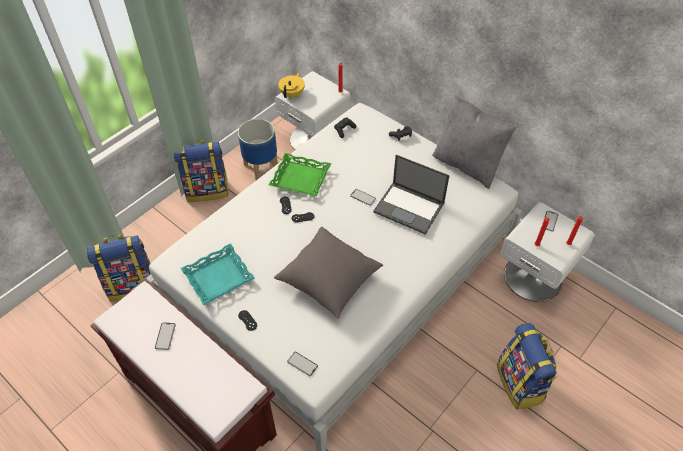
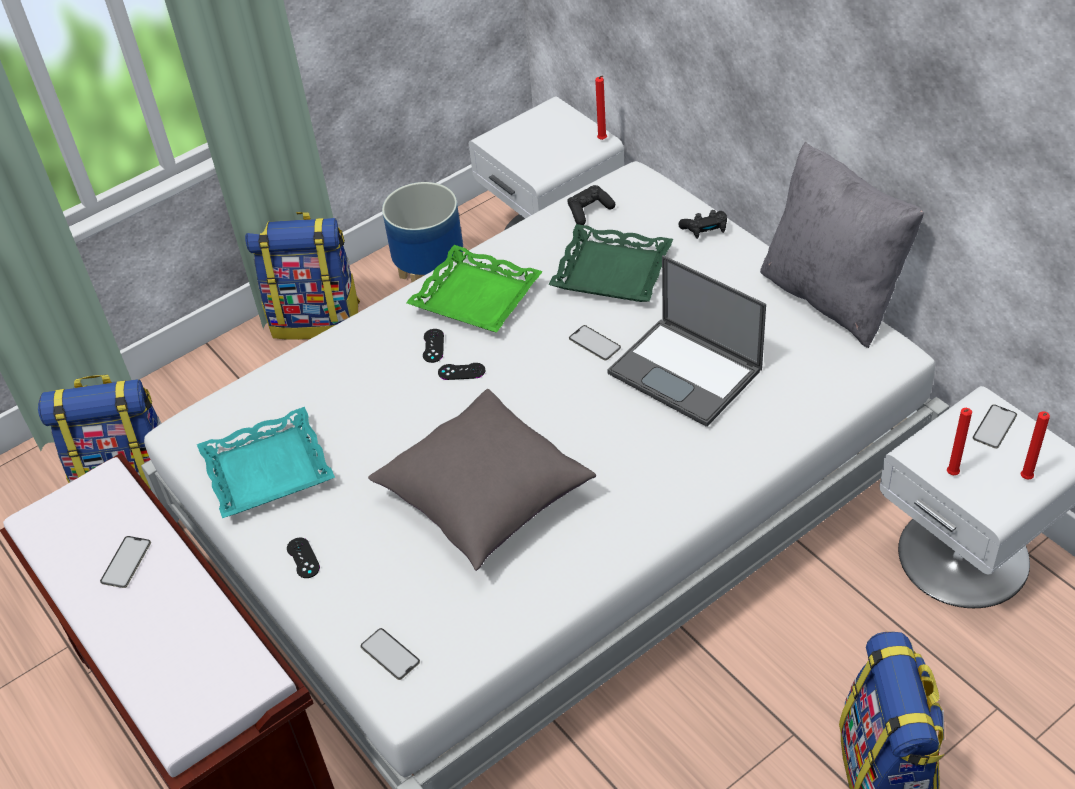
camera: 15 degrees right, 5 degrees down
(292, 94) = (504, 138): yellow teapot -> none
(362, 160) = (612, 271): none -> green tray

